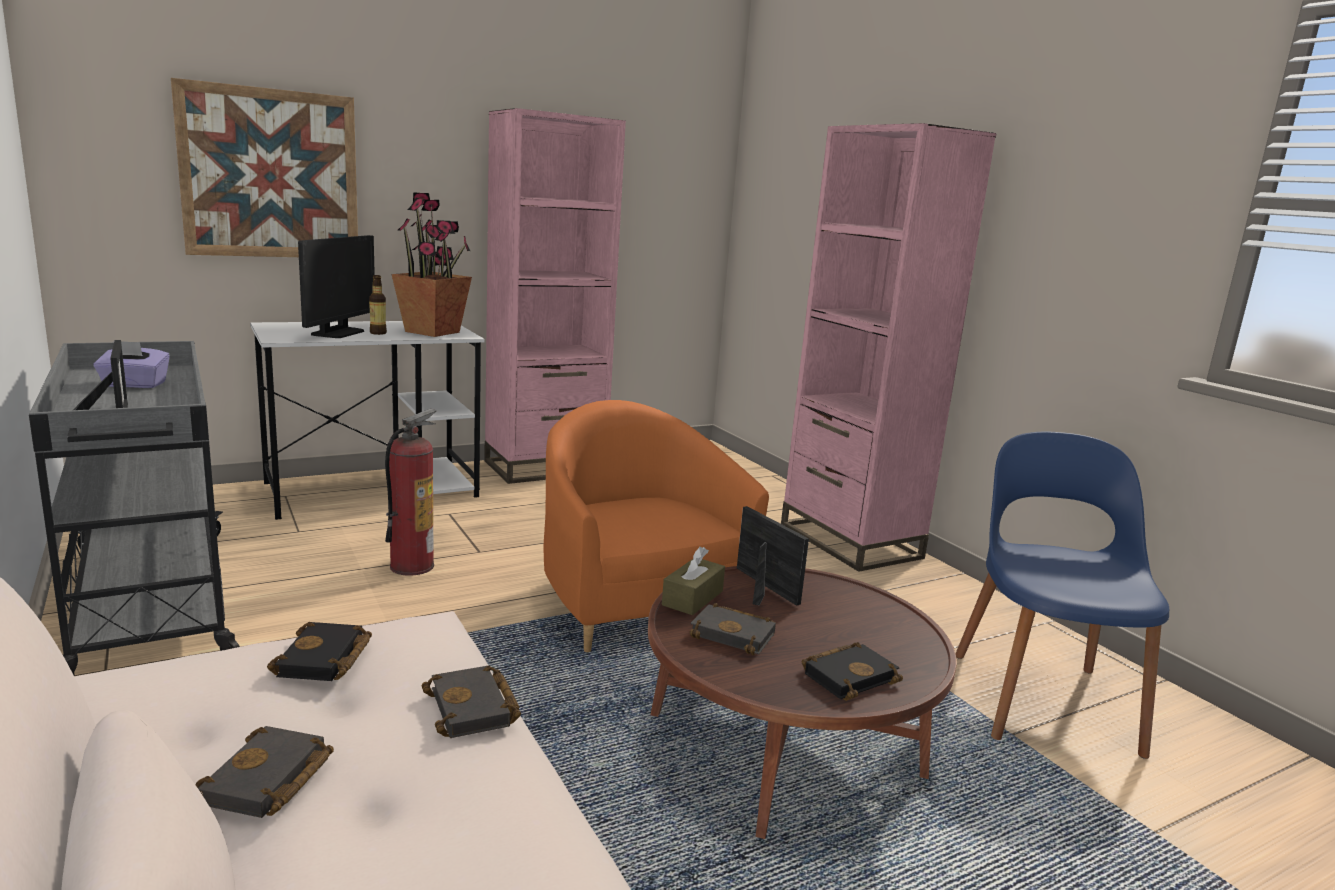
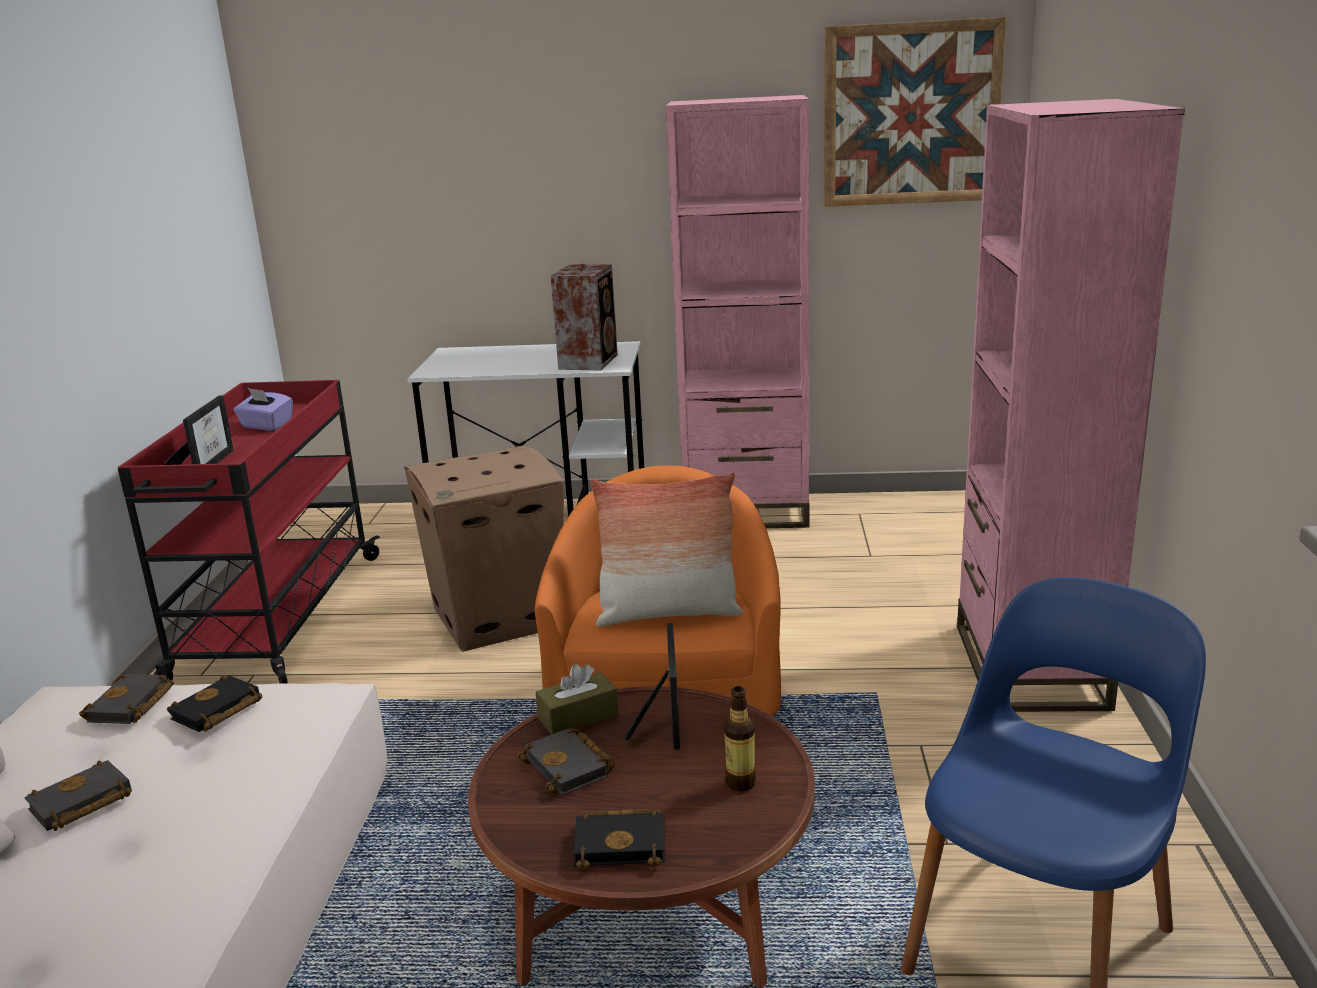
camera: 35 degrees right, 5 degrees up
(151, 601) = (277, 618): grey cart -> red cart
(270, 174) = (449, 199): picture -> picture (911, 114)
(338, 333) = (493, 363): monitor -> none
(378, 333) = (531, 363): bottle -> bottle (740, 783)
(412, 566) = (500, 617): fire extinguisher -> cardboard box
(433, 332) = (590, 361): potted plant -> speaker
(475, 709) = (263, 784): black book -> black book (131, 706)
(653, 521) = (668, 613): none -> pillow

